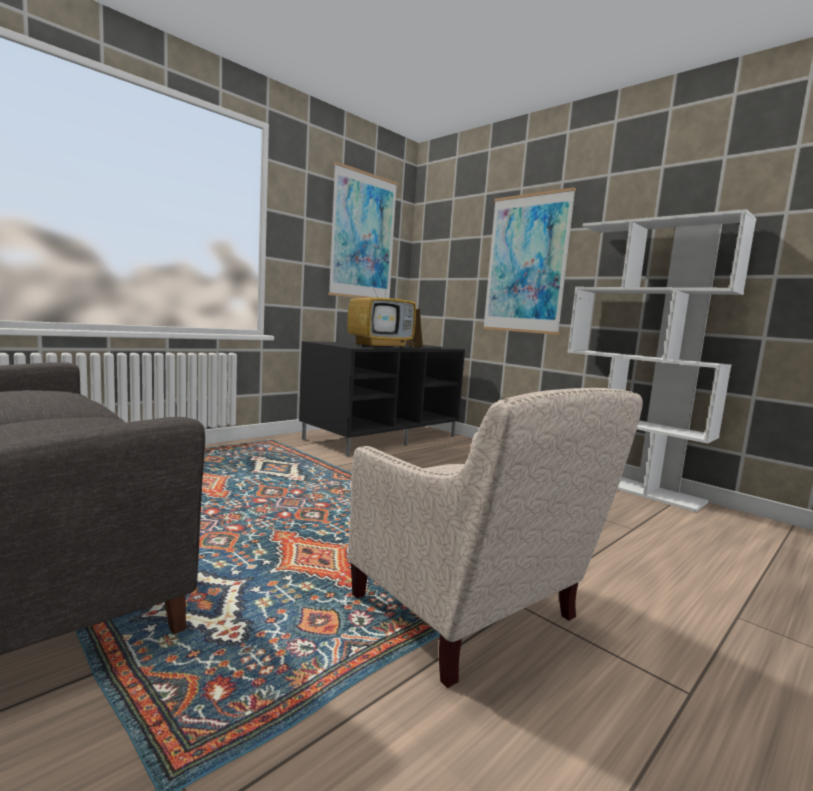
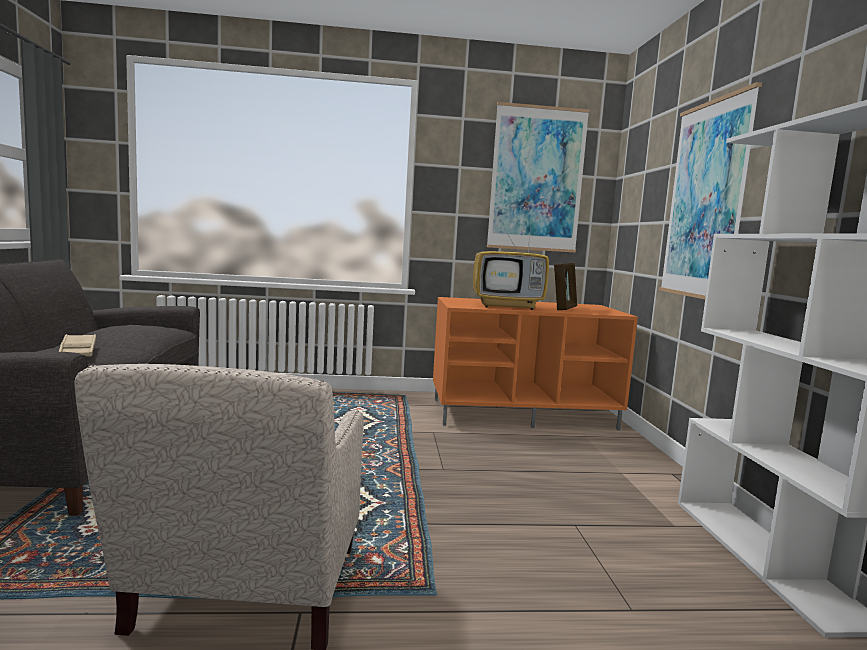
camera: 40 degrees right, 0 degrees up
(78, 423) = (78, 351): none -> beige tray
(382, 437) = (523, 413): black tv stand -> orange tv stand

